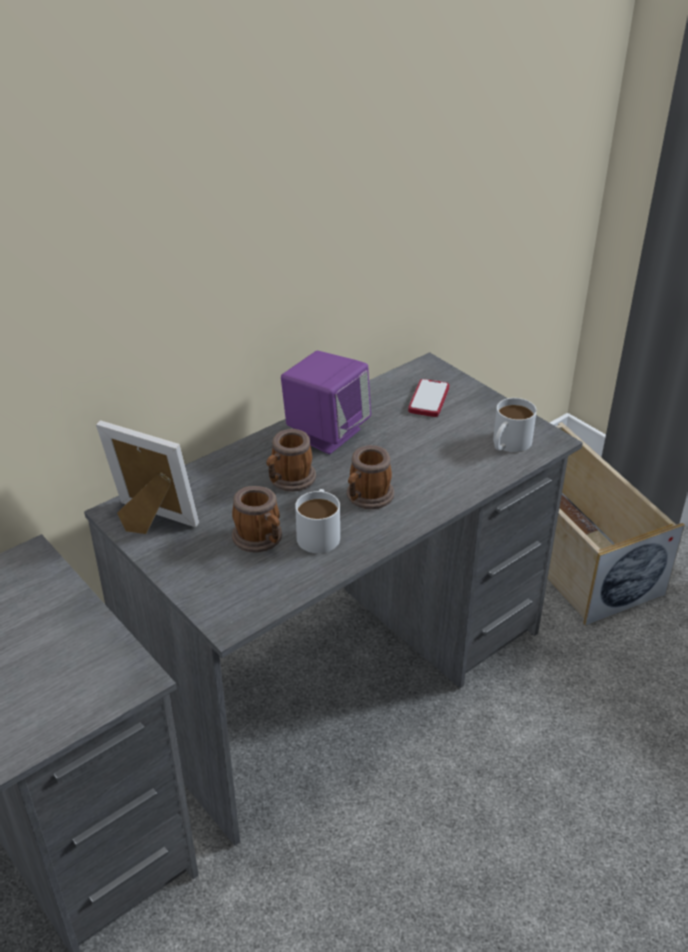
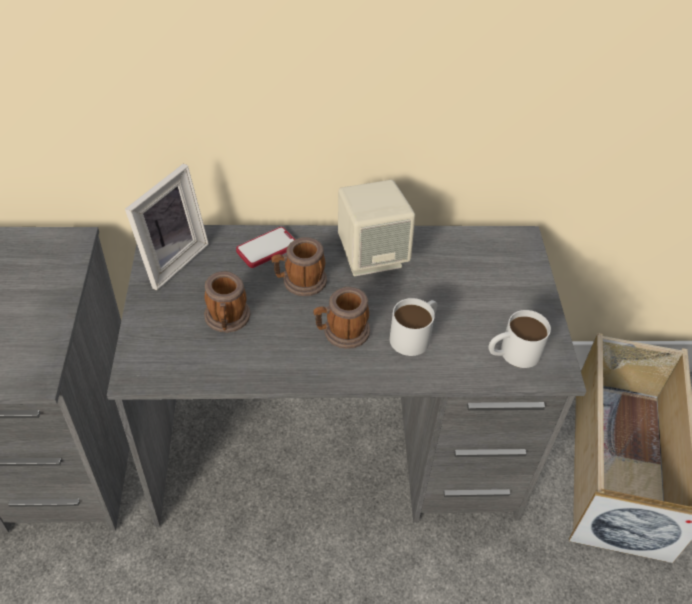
camera: 35 degrees right, 10 degrees up
(150, 523) = (170, 260): picture frame -> picture frame turned 60 degrees clockwise
(319, 532) = (274, 340): white mug -> white mug (415, 335)
(326, 433) = (371, 256): purple speaker -> beige speaker
(428, 399) = (488, 271): phone -> phone (267, 248)

